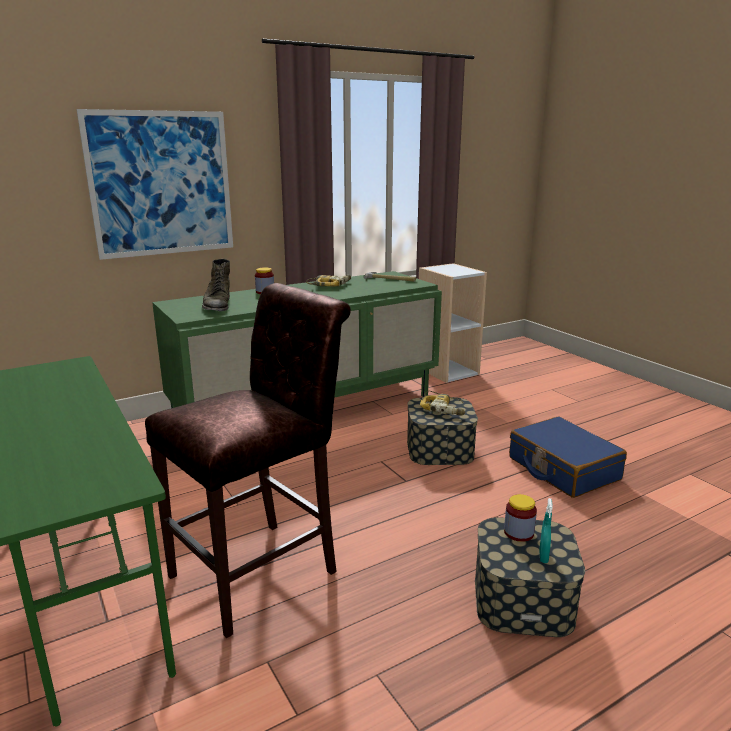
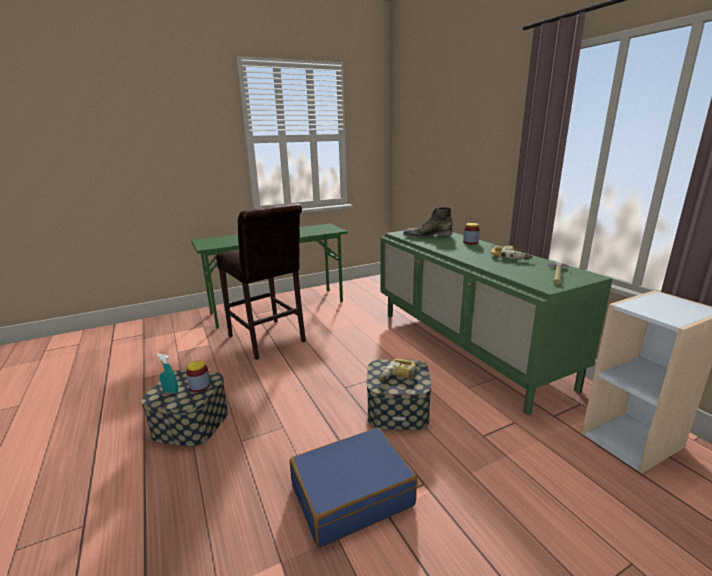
camera: 95 degrees right, 0 degrees up
(161, 184) = (462, 152): picture -> none

